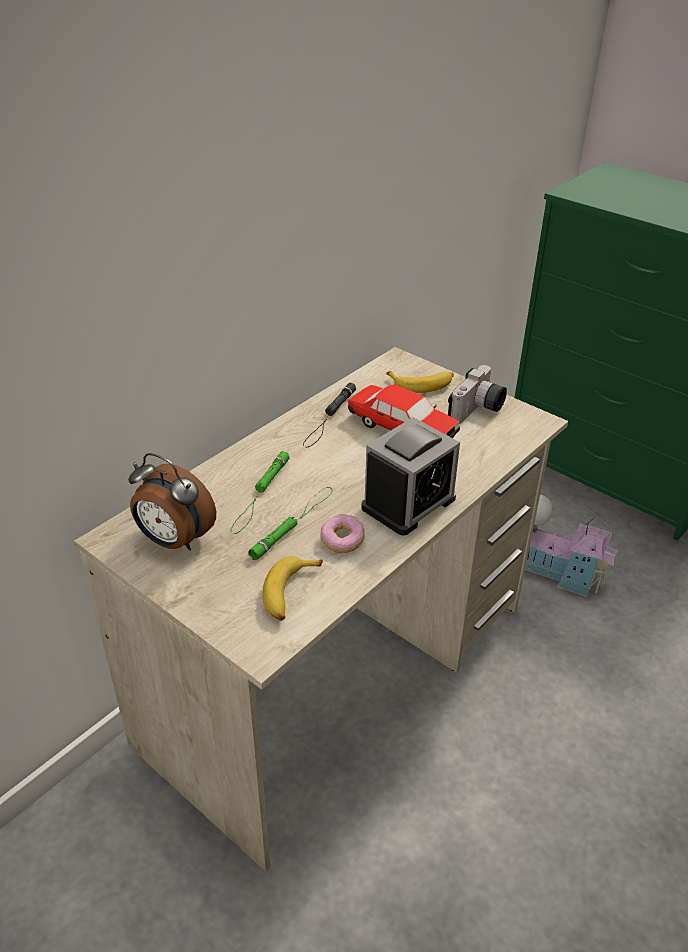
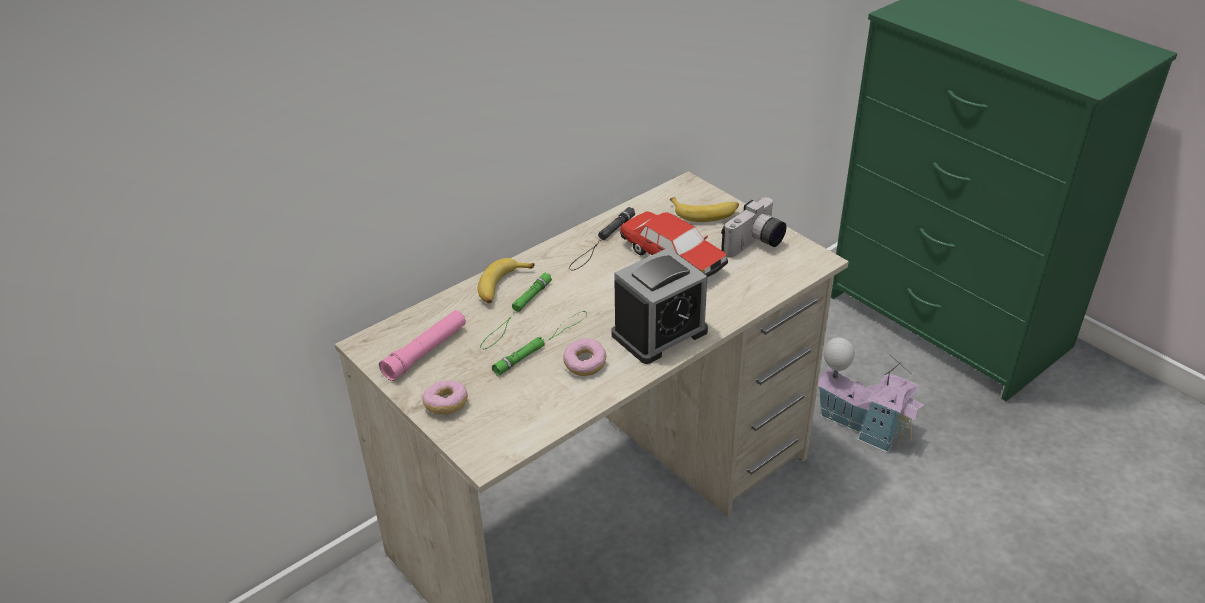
camera: 10 degrees right, 0 degrees up
(174, 541) = (426, 351): alarm clock -> pink flashlight
(207, 596) = (446, 404): none -> donut
(290, 594) = (523, 409): banana -> banana (502, 287)

